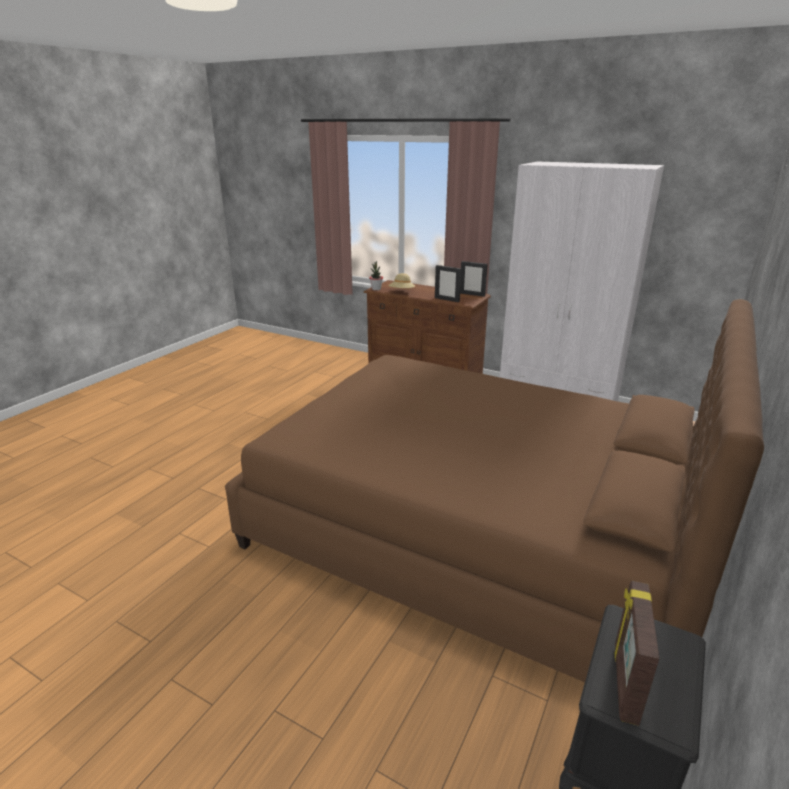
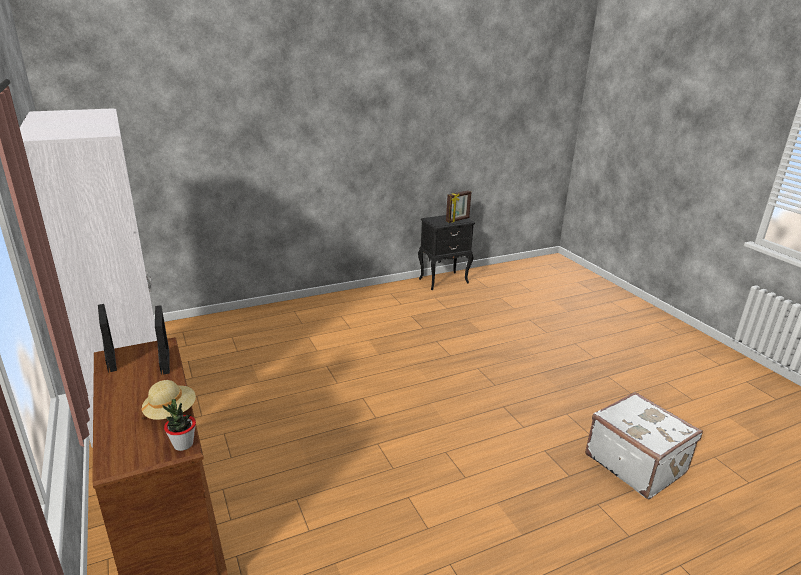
camera: 145 degrees left, 0 degrees up
(131, 523) = (635, 463): none -> white suitcase
(473, 531) = (382, 349): brown bed -> none

